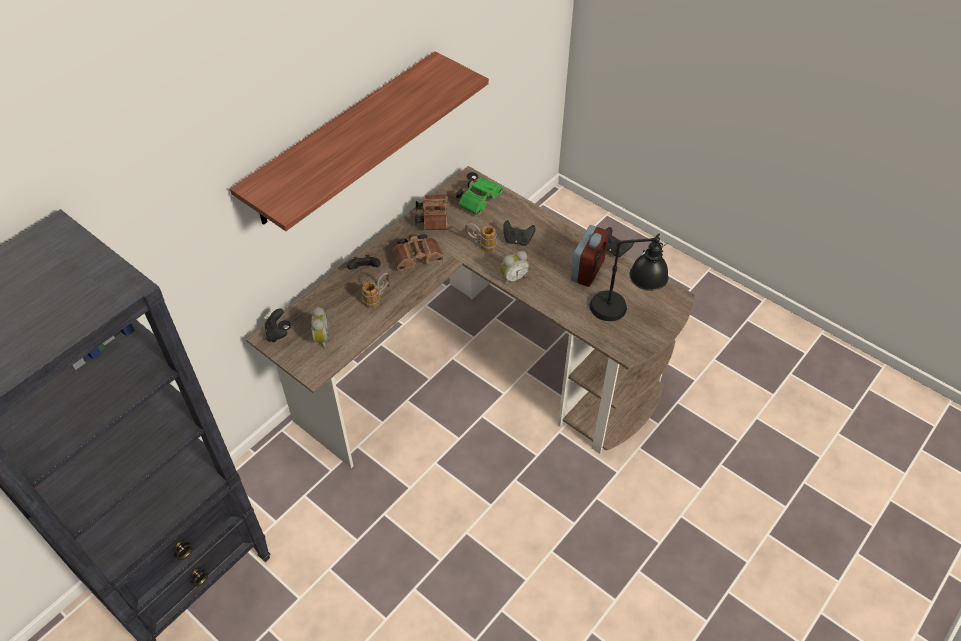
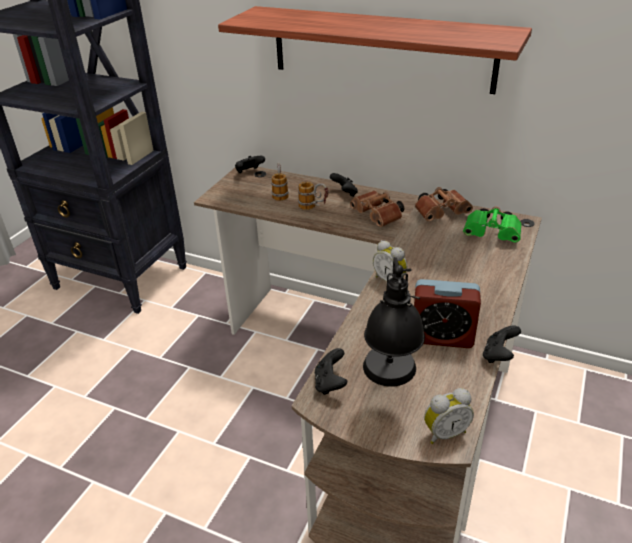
camera: 75 degrees right, 15 degrees down
(320, 339) = (252, 192): alarm clock -> alarm clock (444, 432)
(481, 245) = (425, 249): mug -> mug (280, 193)
(517, 240) = (452, 272): black game controller -> black game controller (330, 383)

